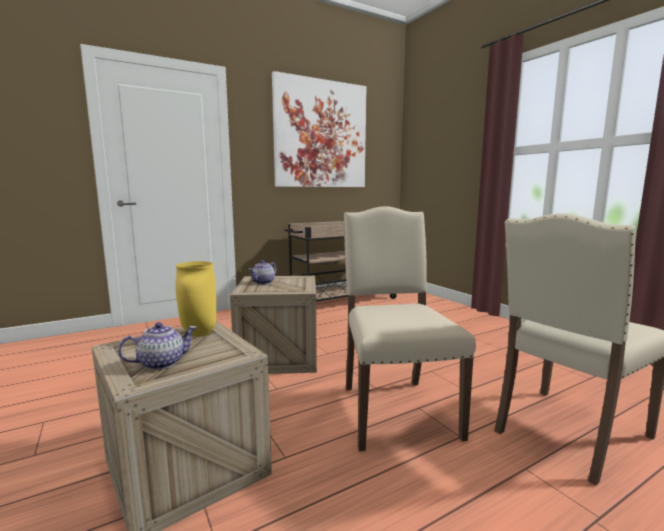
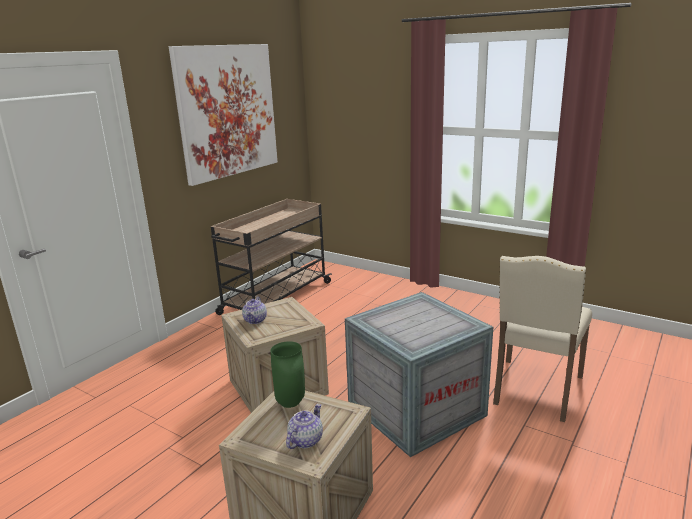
camera: 25 degrees left, 10 degrees up
(198, 333) = (289, 403): yellow vase -> green vase
(394, 409) = (417, 409): beige chair -> crate

